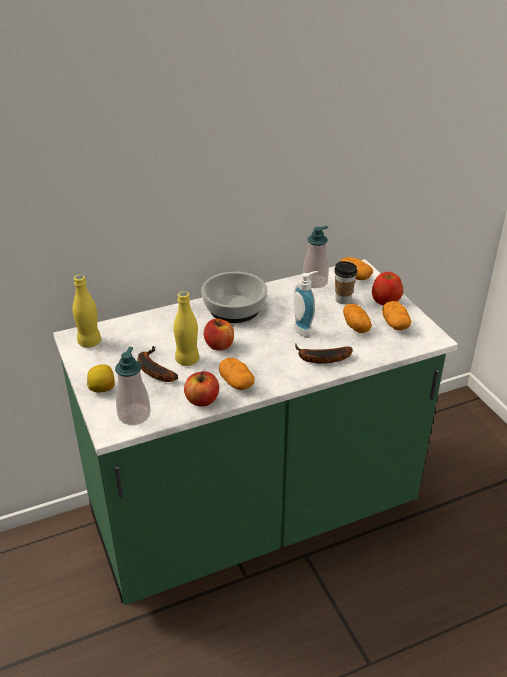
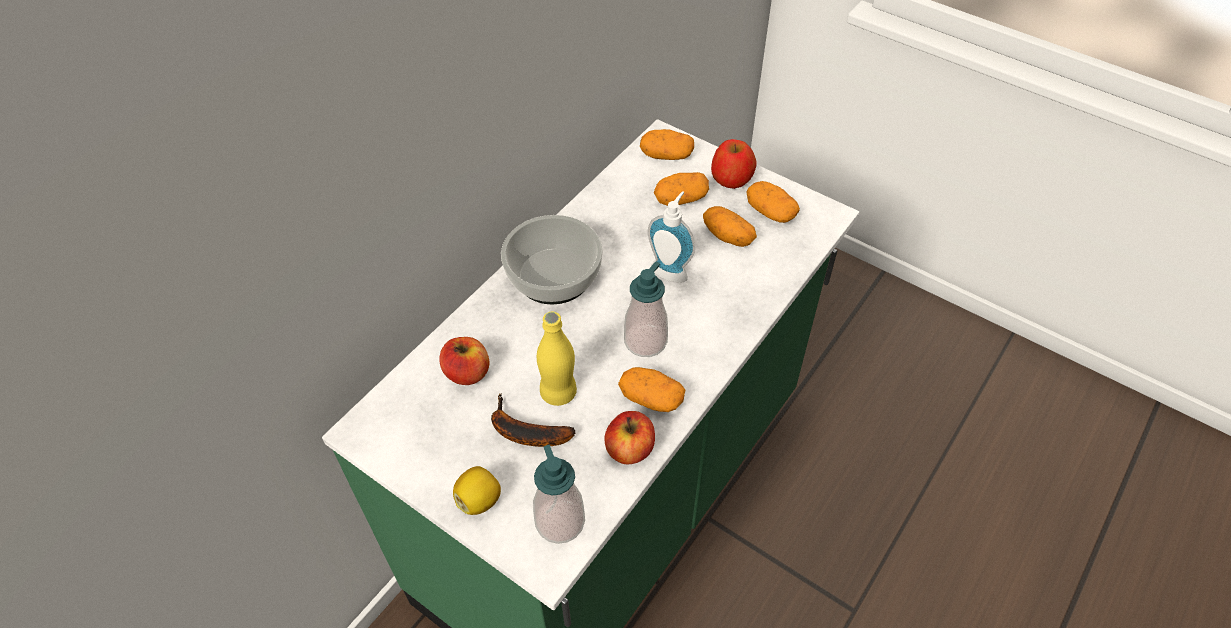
camera: 30 degrees left, 15 degrees up
(89, 342) = (394, 429): yellow bottle -> none
(219, 345) = (581, 347): apple -> apple (467, 373)
(315, 282) = (624, 184): soap dispenser -> soap dispenser (645, 341)
(320, 359) = (724, 309): banana -> none
(343, 300) = (681, 199): cup -> potato

